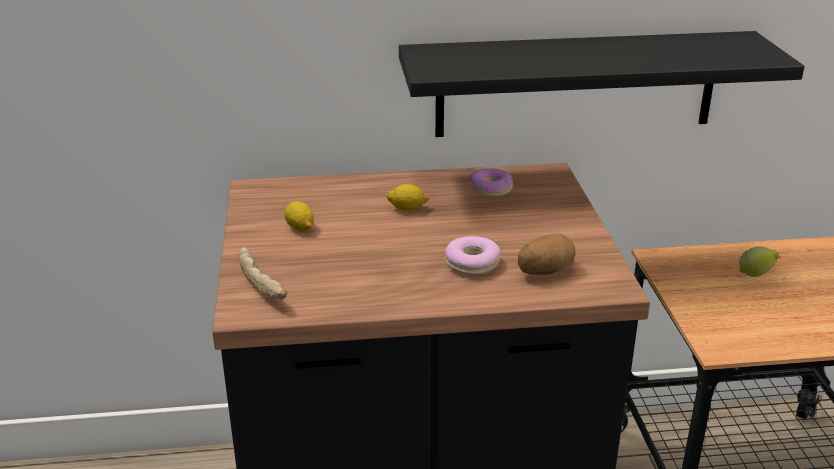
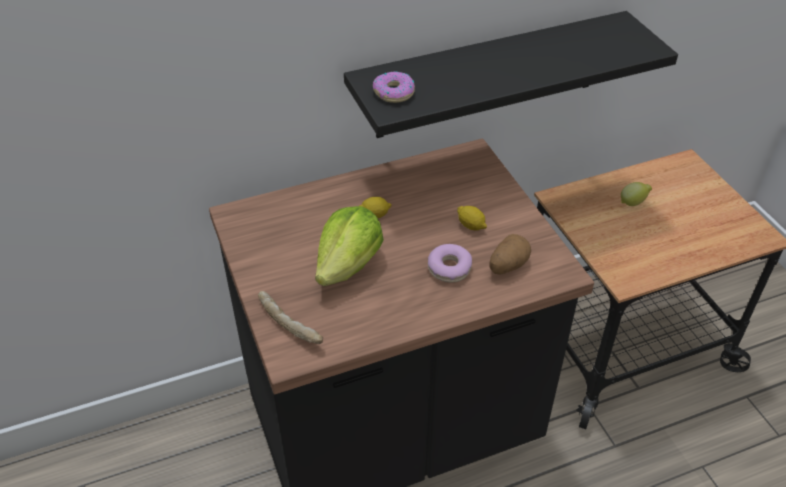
camera: 15 degrees left, 15 degrees up
(300, 227) = (294, 254): lemon -> lemon (471, 225)
(356, 245) = (349, 265): none -> lettuce
(490, 189) = (433, 181): donut -> donut (394, 93)

